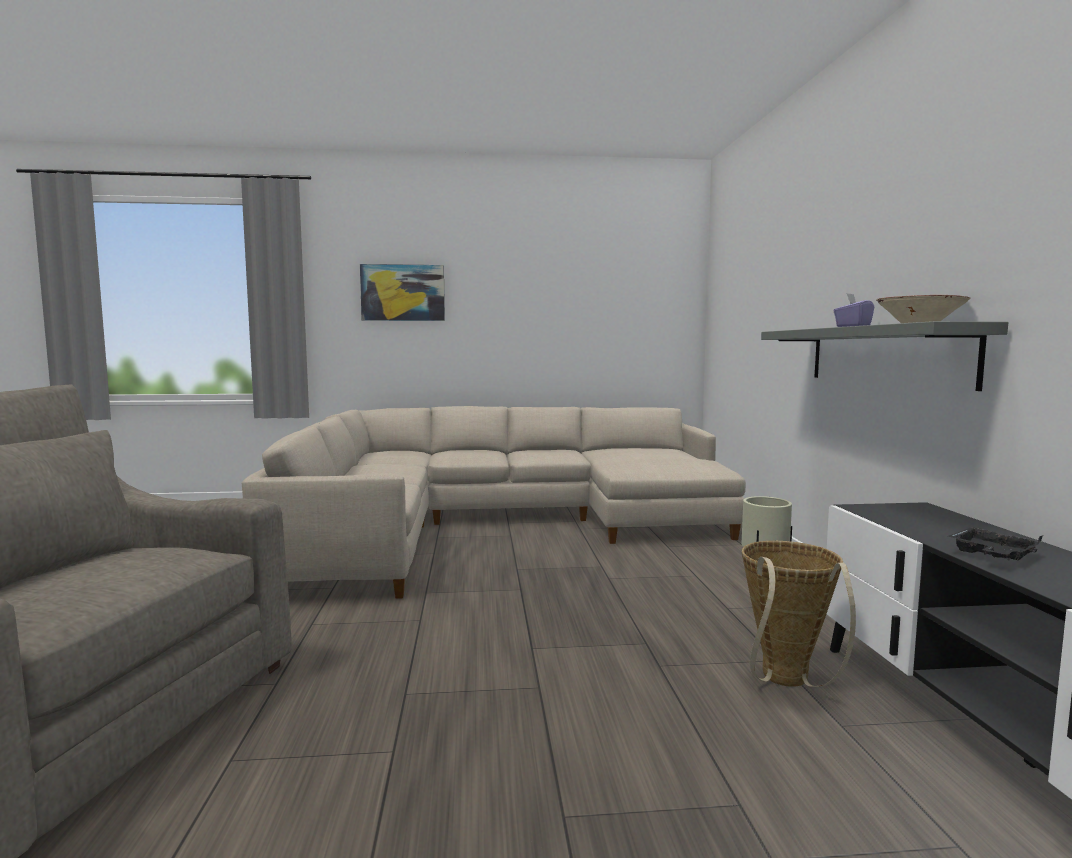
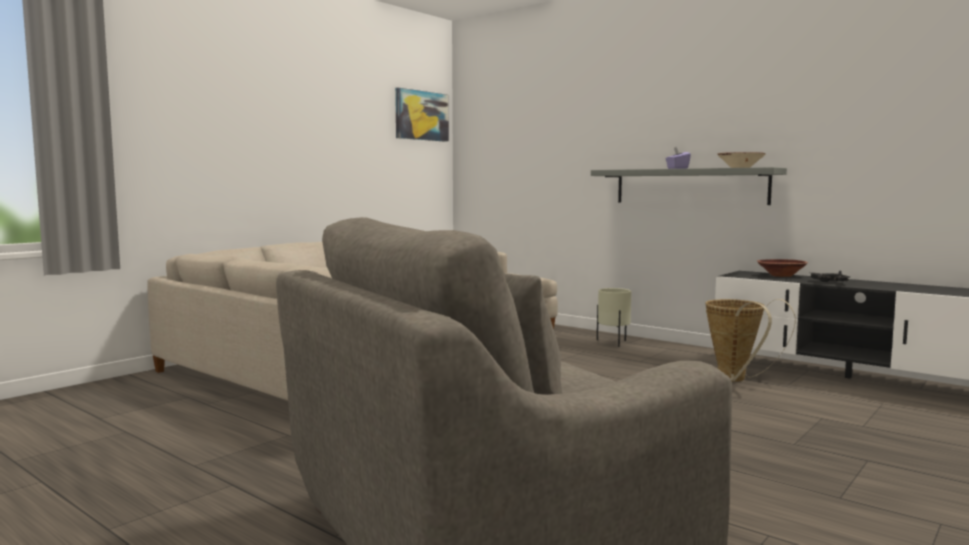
camera: 45 degrees left, 0 degrees up
(403, 293) = (212, 118): picture -> picture (421, 115)
(957, 524) = (781, 275): none -> brown bowl

